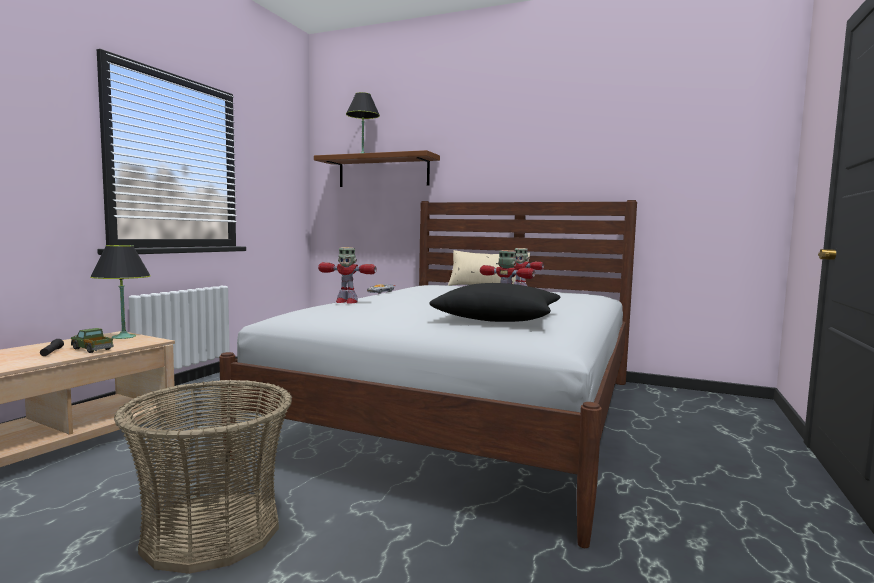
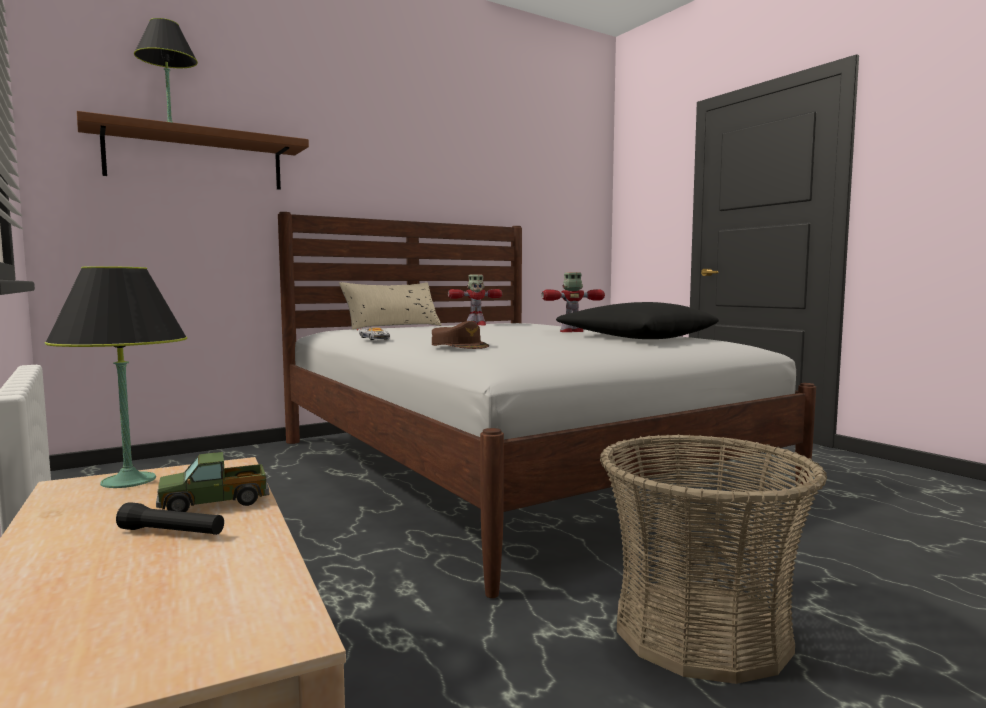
camera: 55 degrees left, 0 degrees up
(346, 302) = (459, 346): toy robot -> brown cap

